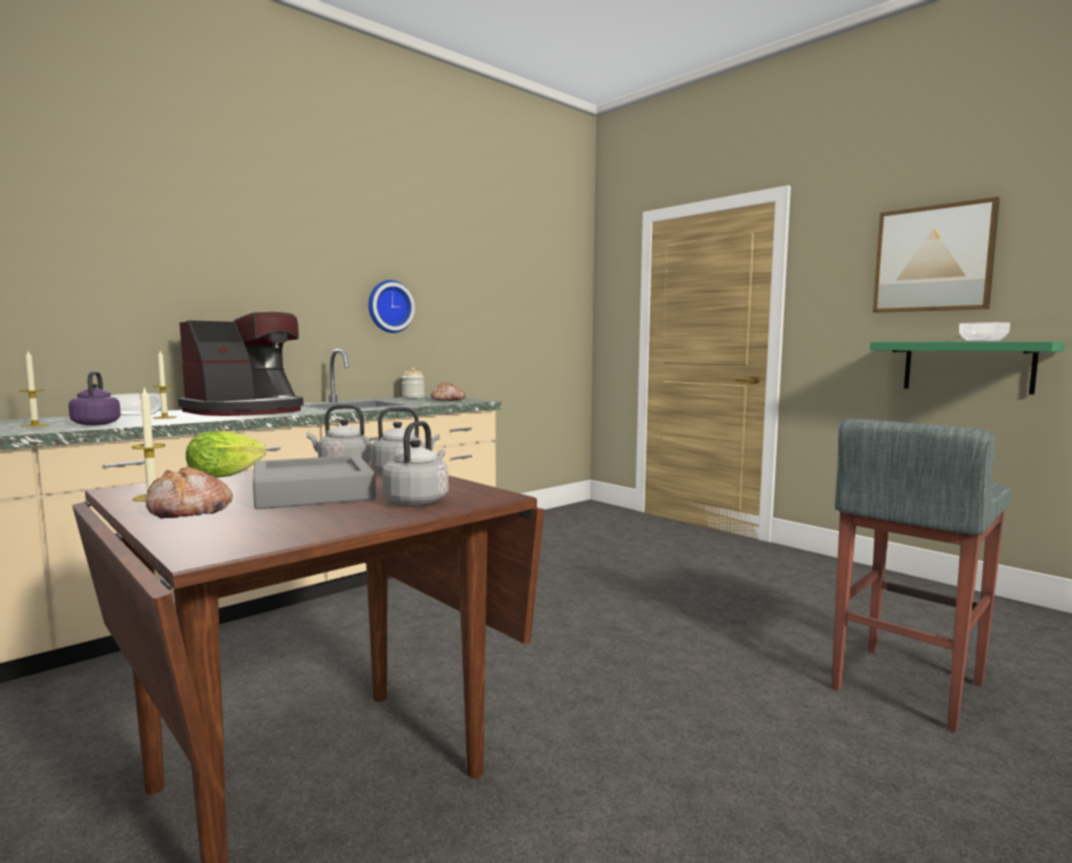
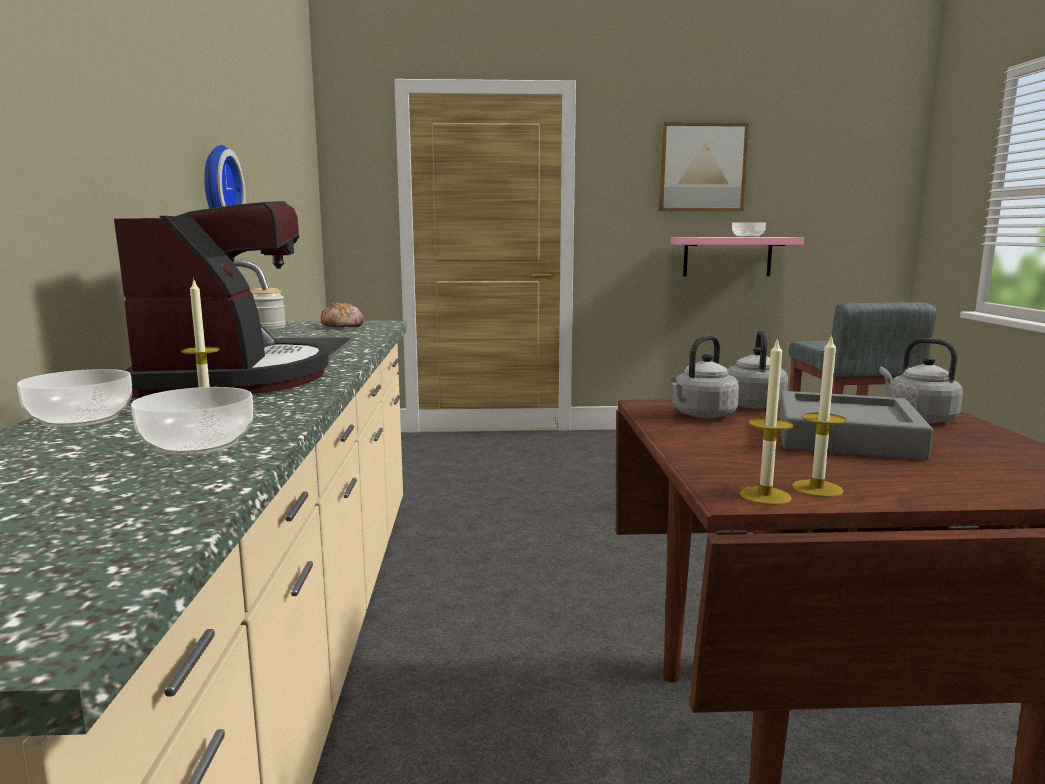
camera: 50 degrees left, 5 degrees up
(35, 425) = (100, 478): candle -> candle (765, 496)
(97, 424) = (196, 444): purple kettle -> bowl
(189, 511) = (918, 481): bread -> none
(229, 476) = (692, 451): lettuce -> none
(967, 366) = (727, 256): green shelf -> pink shelf

